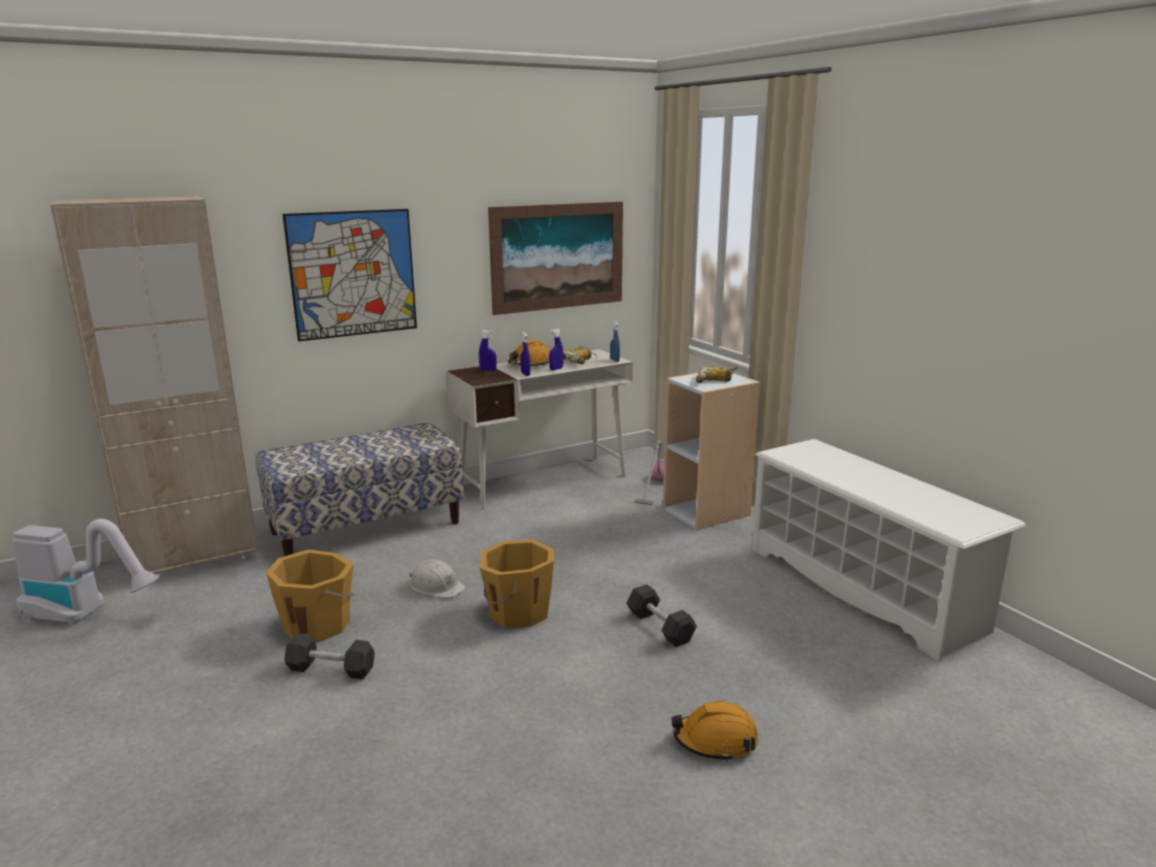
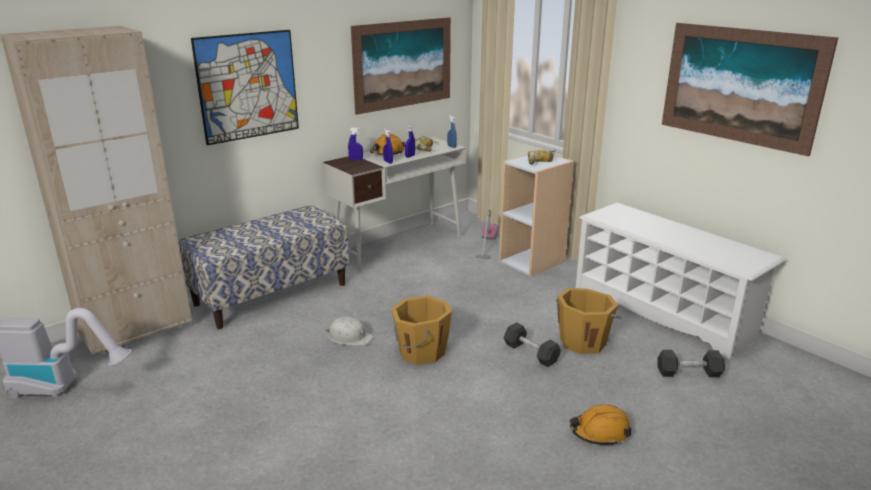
camera: 10 degrees left, 5 degrees up
(318, 625) = (267, 376): orange bucket -> orange bucket (583, 341)
(331, 669) = (294, 410): grey dumbbell -> grey dumbbell (688, 373)
(964, 281) = (740, 85): none -> picture

